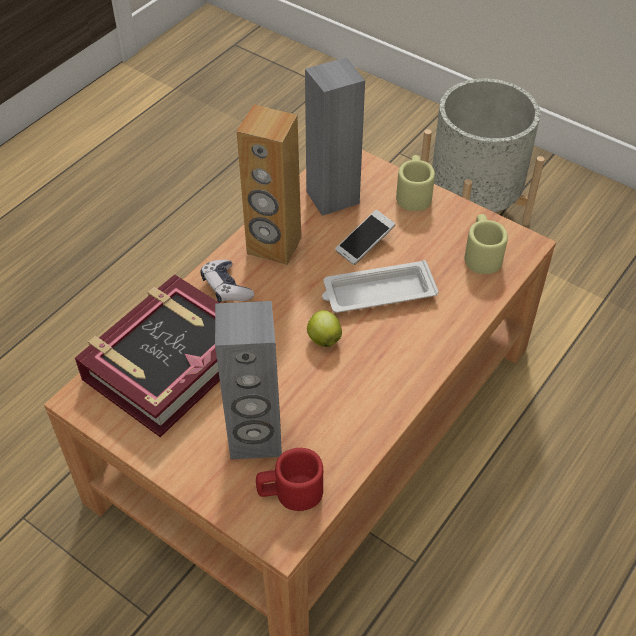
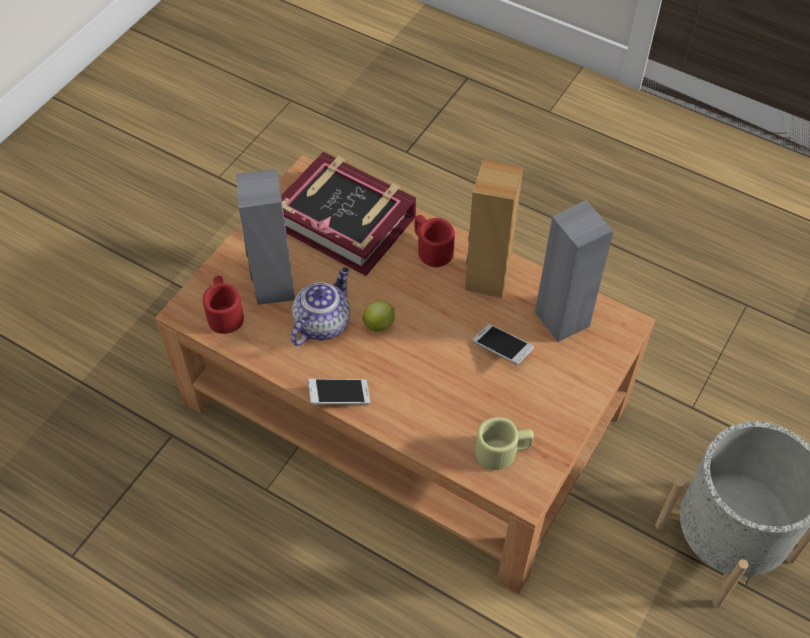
camera: 85 degrees right, 5 degrees up
(226, 287) = (431, 248): game controller -> red mug
(316, 391) = (322, 322): none -> teapot
(377, 293) = (438, 362): white tray -> none
(413, 194) = (582, 389): beige mug -> none
(417, 379) = (339, 396): none -> phone

